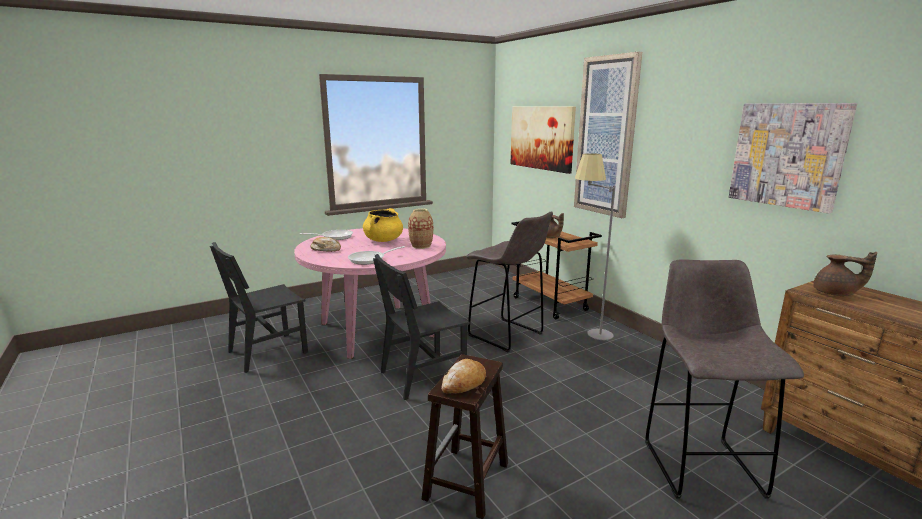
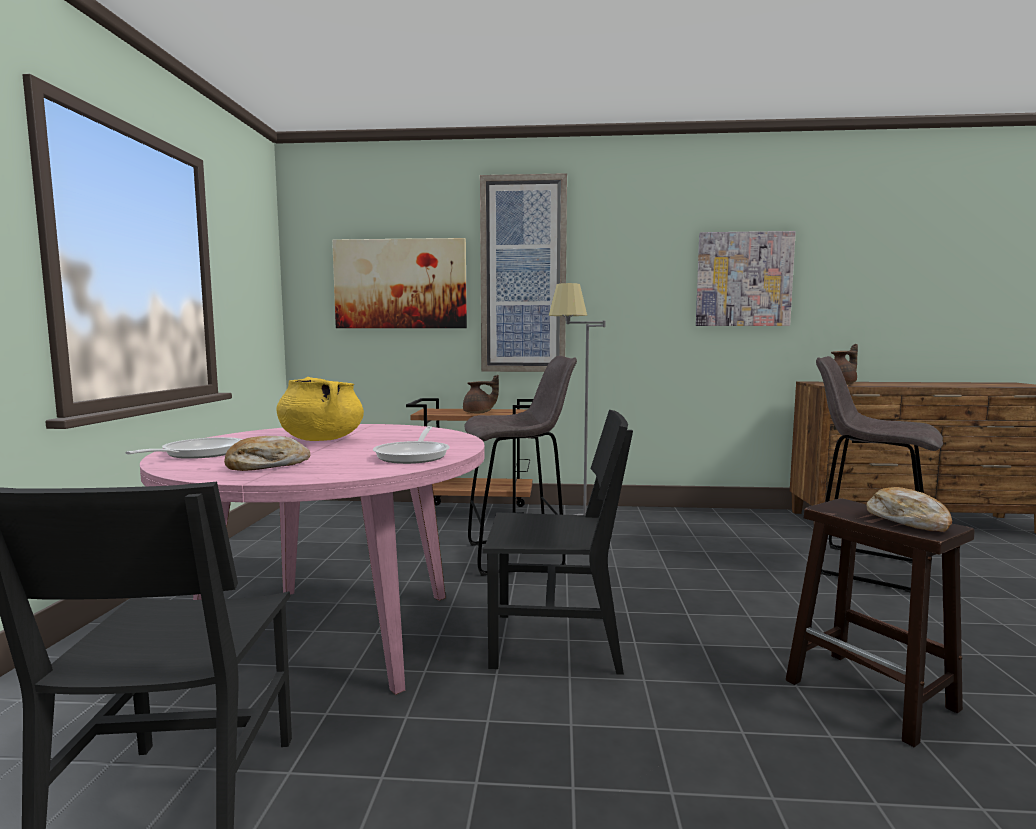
camera: 55 degrees left, 10 degrees down
(421, 246) = (411, 433): vase -> none
(422, 376) = (556, 642): black chair -> black chair turned 90 degrees counterclockwise

